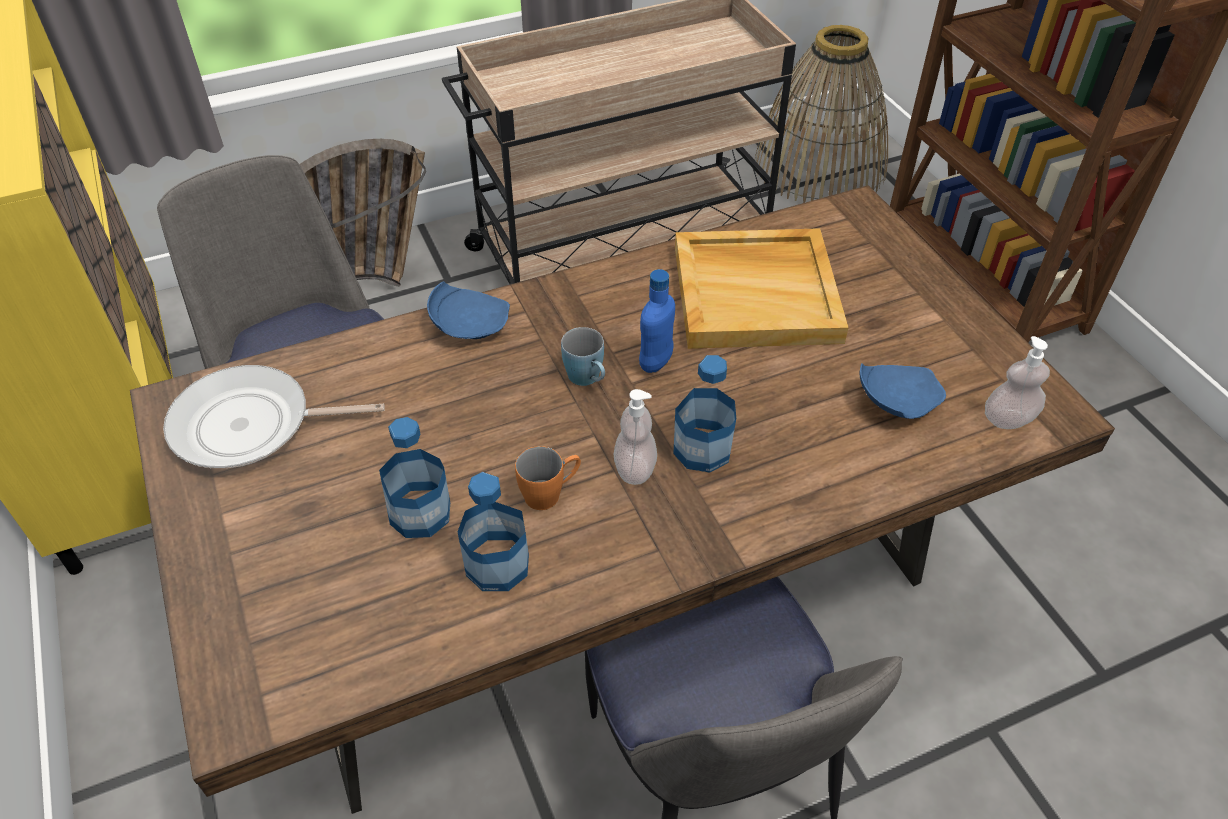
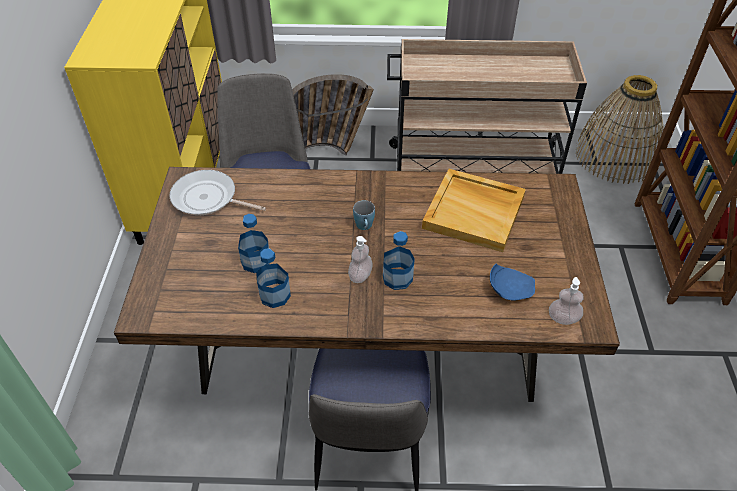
camera: 25 degrees right, 0 degrees up
(469, 324) = (326, 183): blue plate -> none
(550, 493) = (316, 273): orange mug -> none
(656, 362) = (402, 230): blue bottle -> none

